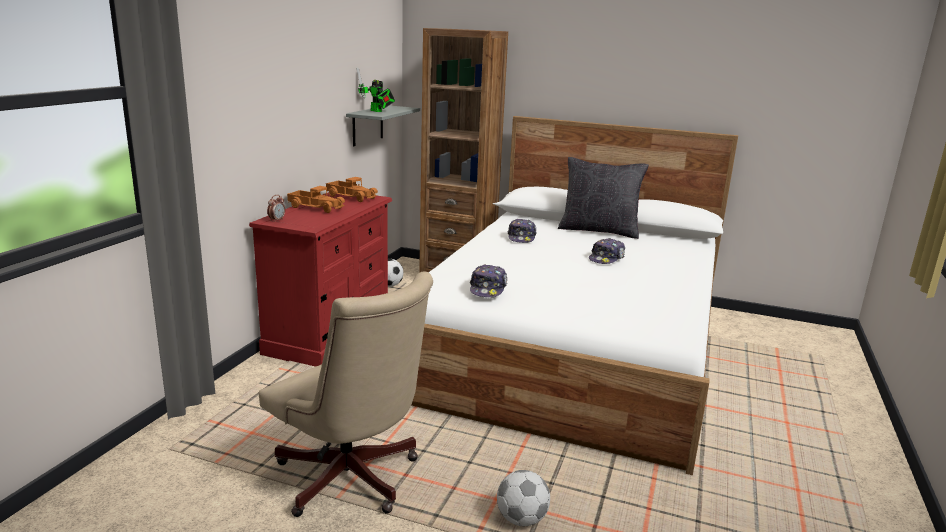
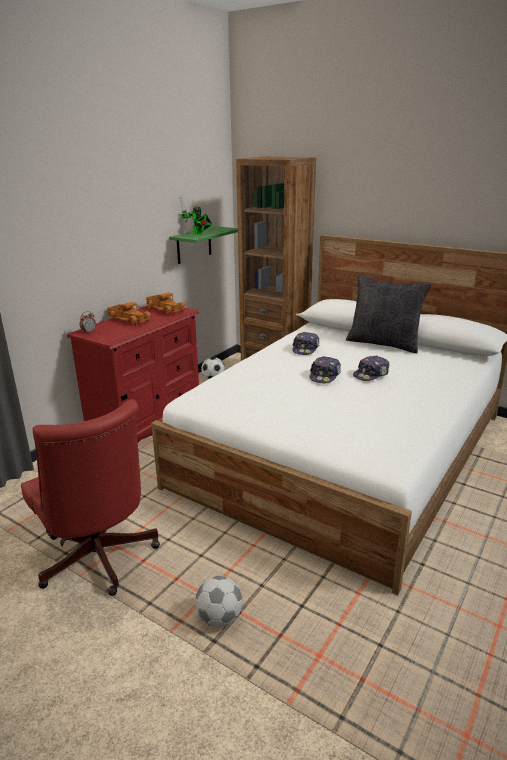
camera: 15 degrees right, 5 degrees up
(351, 481) = (99, 561): beige office chair -> red office chair
(367, 125) = (194, 245): grey shelf -> green shelf
(488, 289) = (239, 403): cap -> cap (325, 376)

